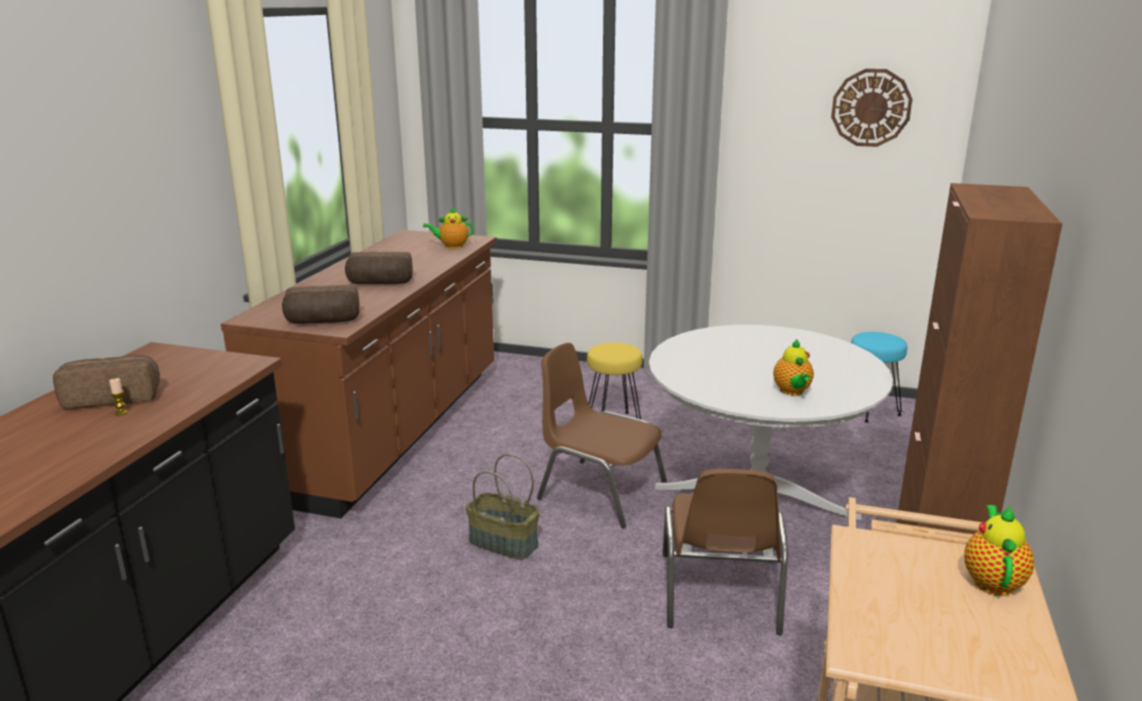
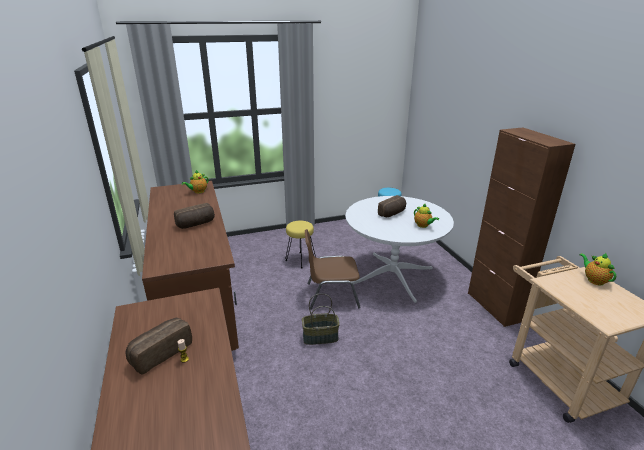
camera: 35 degrees left, 5 degrees up
(323, 321) = (204, 257): bread -> bread (392, 213)
(720, 594) = (423, 320): brown chair -> none
(871, 108) = (373, 91): wall clock -> none

